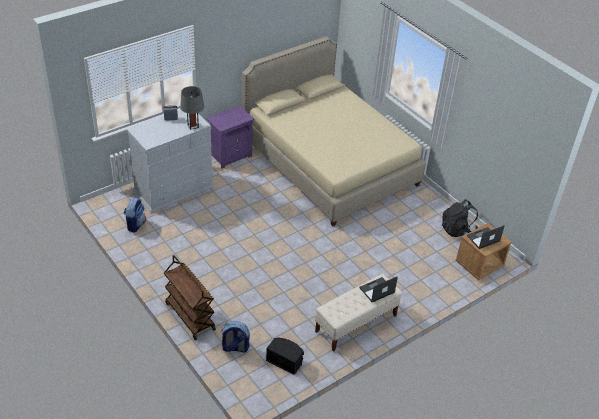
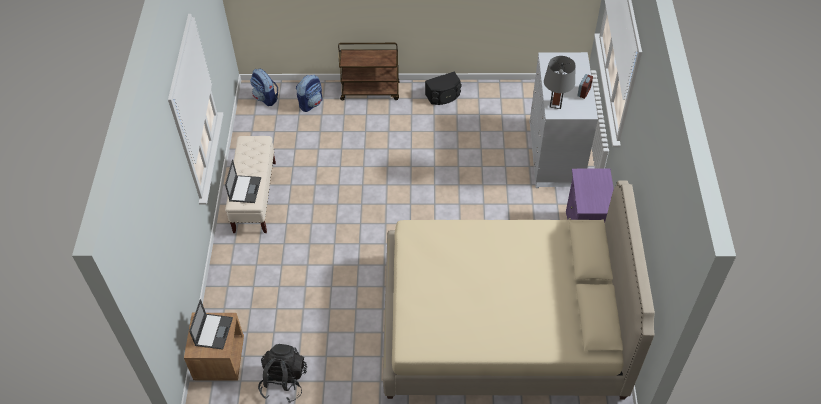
camera: 130 degrees right, 10 degrees up
(135, 224) = (520, 103): backpack -> backpack (266, 98)
(285, 360) = (267, 127): black speaker -> black speaker (443, 96)

